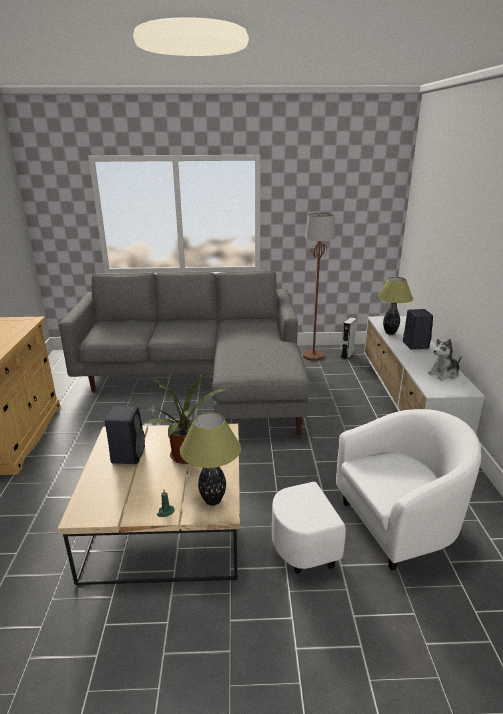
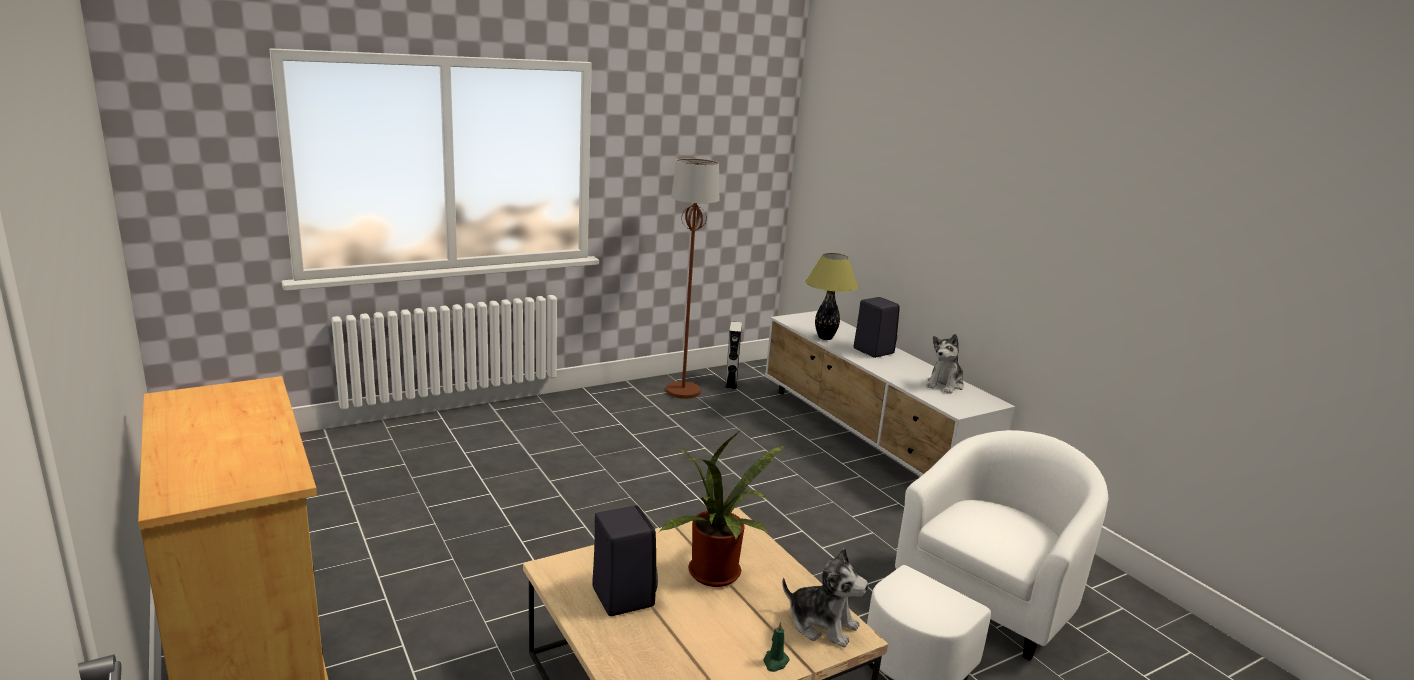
camera: 30 degrees left, 5 degrees down
(202, 381) = (538, 461): grey sofa -> none
(213, 500) = (822, 625): table lamp -> plush toy

